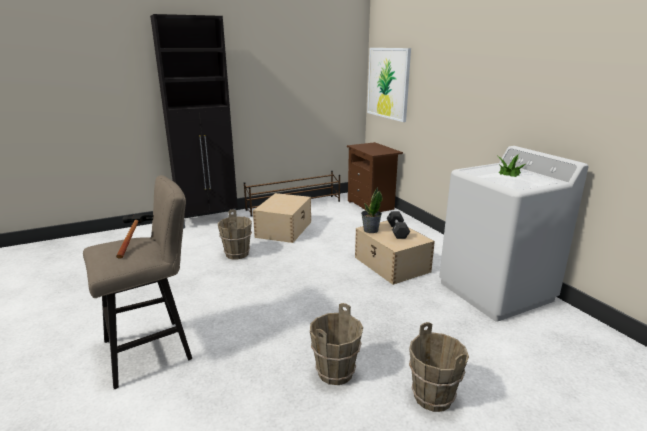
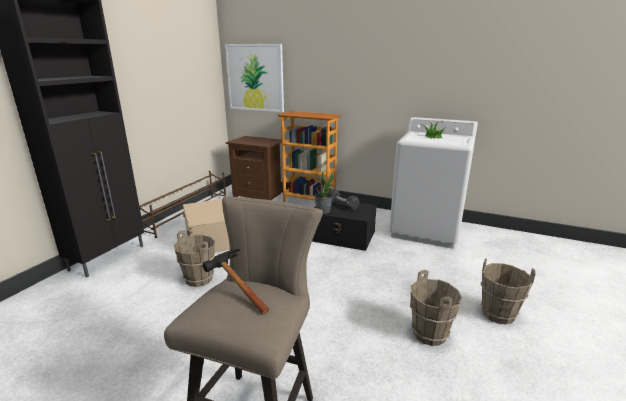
camera: 40 degrees left, 0 degrees up
(392, 265) = (343, 236): beige storage box -> black storage box
(409, 224) = (310, 202): none -> bookcase

